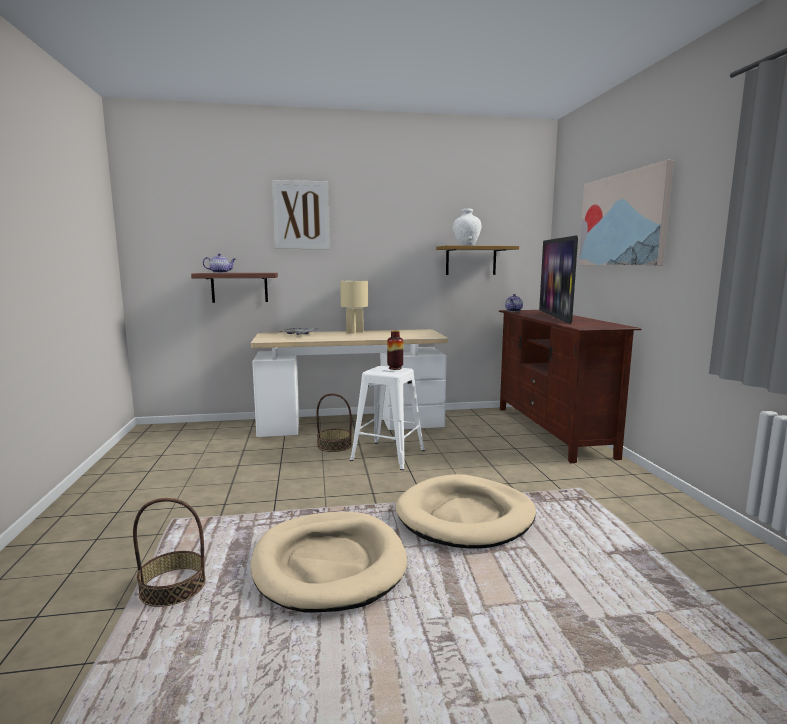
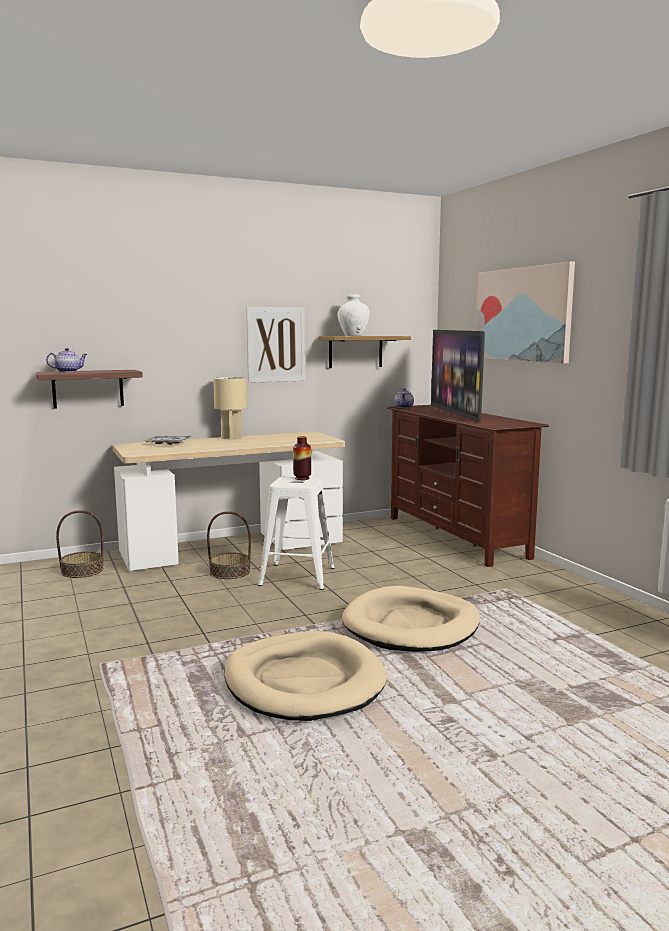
camera: 15 degrees left, 0 degrees up
(173, 587) = (156, 722): basket -> basket (82, 571)
(301, 215) = (163, 300): picture -> picture (276, 344)

